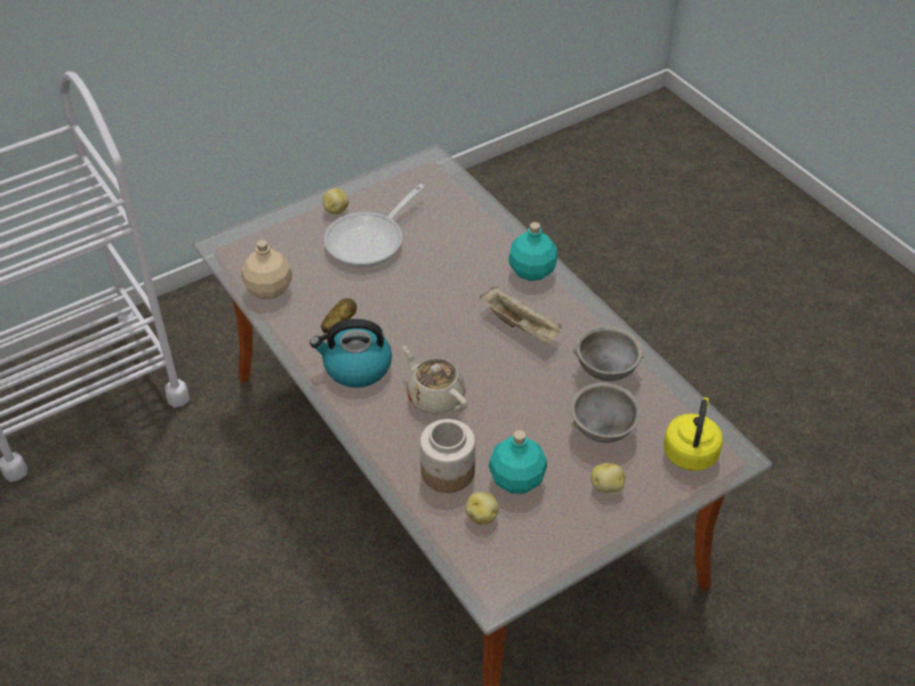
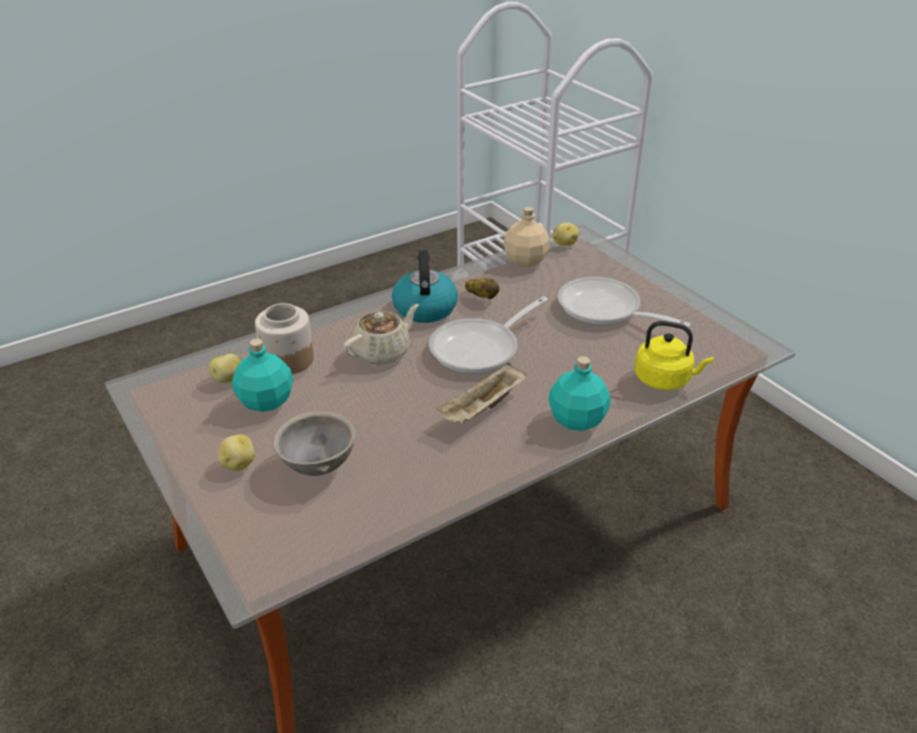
camera: 90 degrees right, 10 degrees down
(335, 210) = (647, 289): potato -> potato (564, 243)
(430, 326) = (481, 348): none -> frying pan
(605, 370) = (411, 473): grey bowl -> none
(691, 451) = (270, 539): yellow kettle -> yellow kettle (665, 380)

